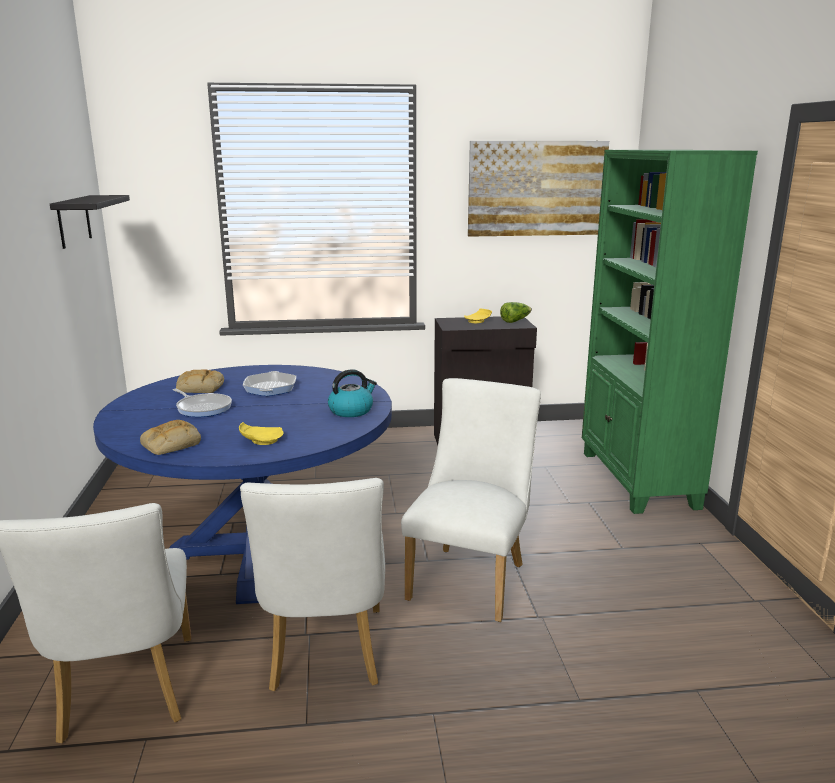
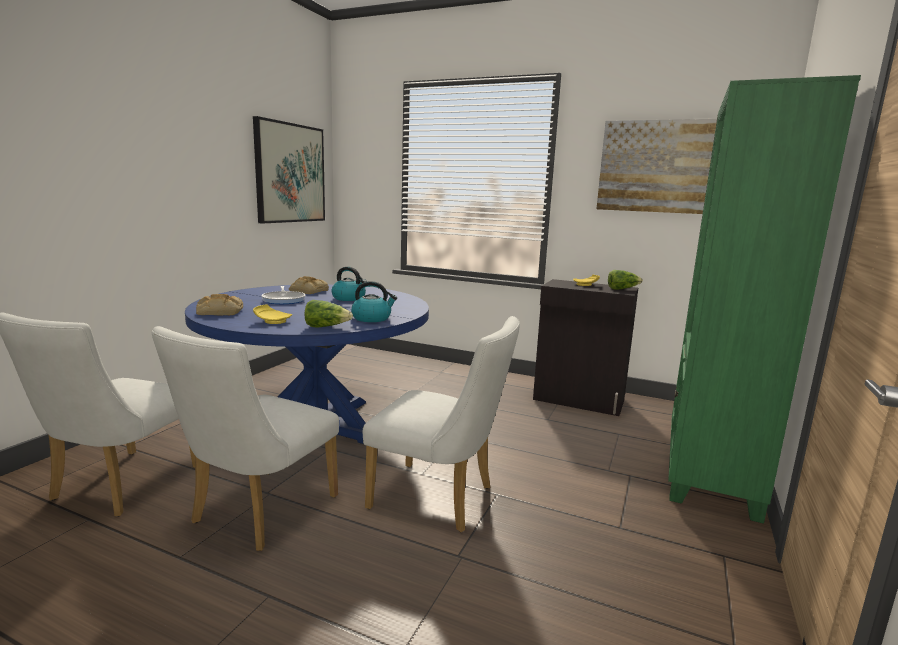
camera: 30 degrees right, 5 degrees down
(74, 221) = (290, 173): black shelf -> picture
(270, 388) = (349, 298): frying pan -> kettle
(332, 433) = (326, 327): none -> lettuce
(471, 577) = (440, 499): white chair -> white chair turned 60 degrees clockwise

